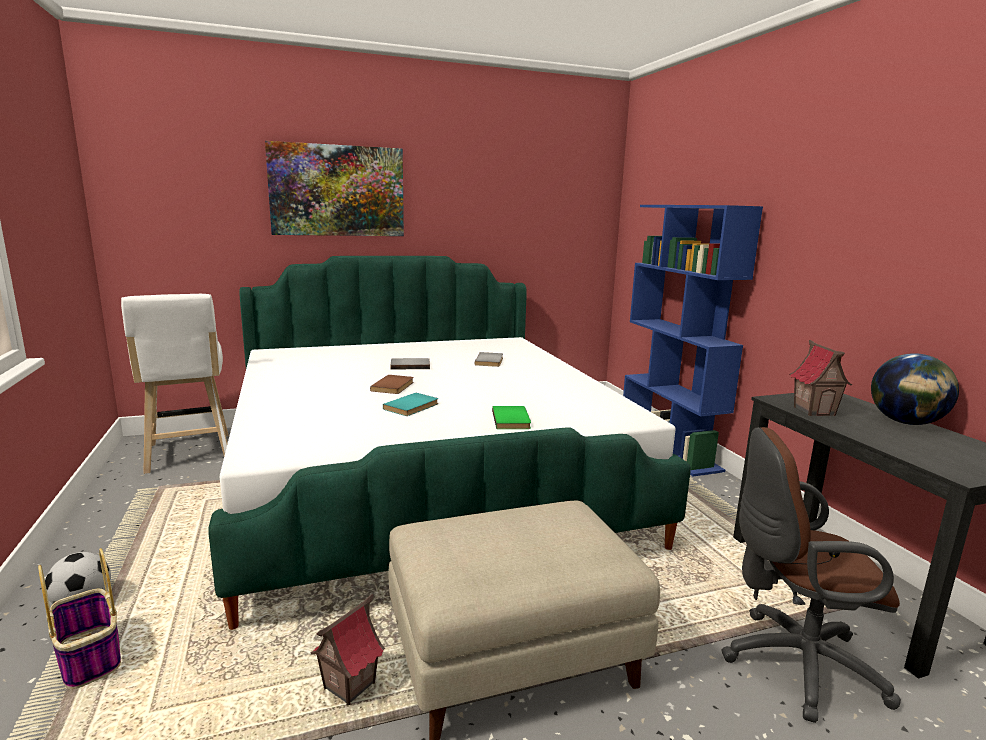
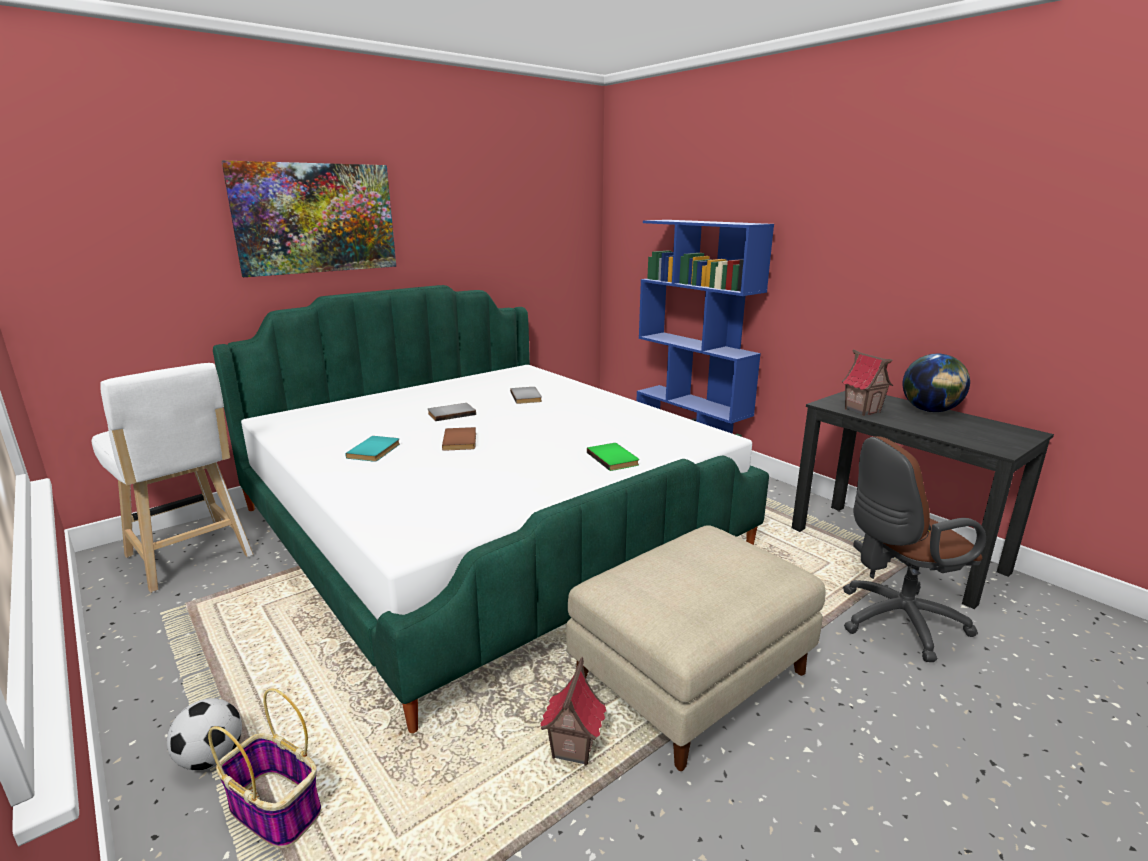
camera: 20 degrees left, 5 degrees up
(412, 407) = (505, 461): turquoise book -> turquoise book (375, 451)

